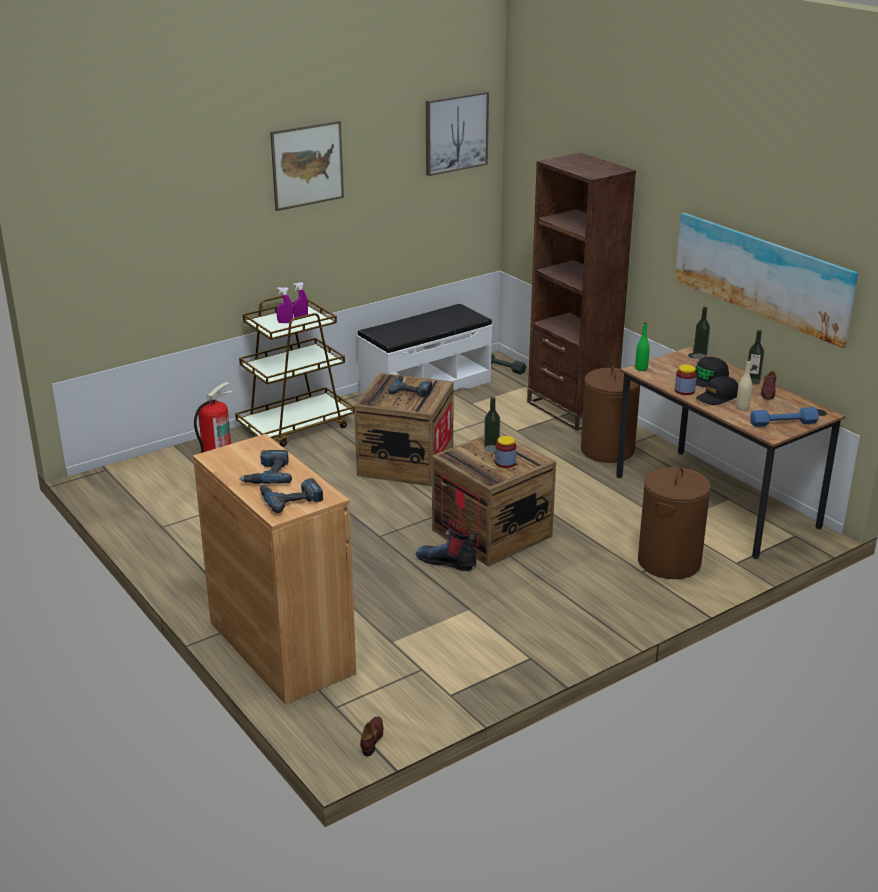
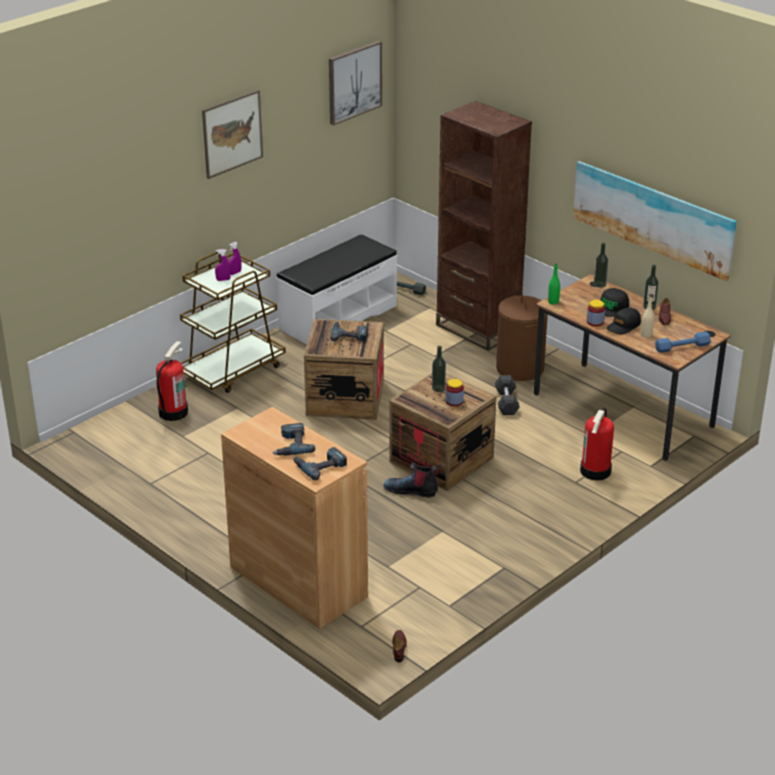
camera: 10 degrees left, 5 degrees up
(583, 482) = (506, 402): none -> grey dumbbell
(669, 562) = (596, 471): brown laundry basket -> fire extinguisher

